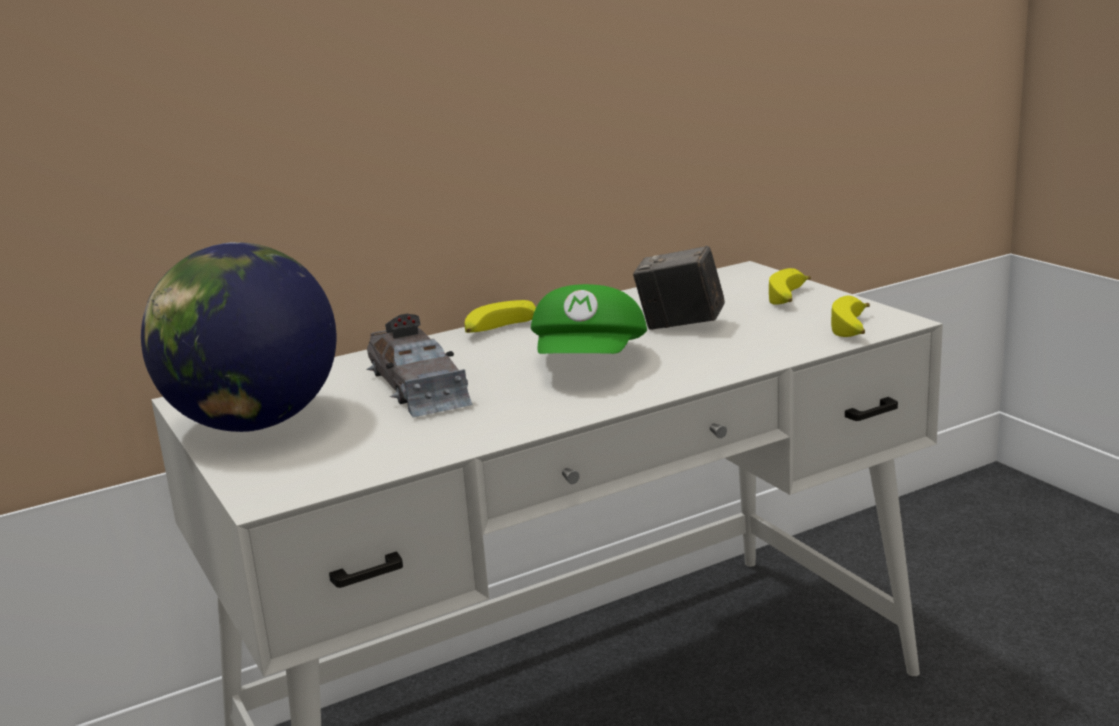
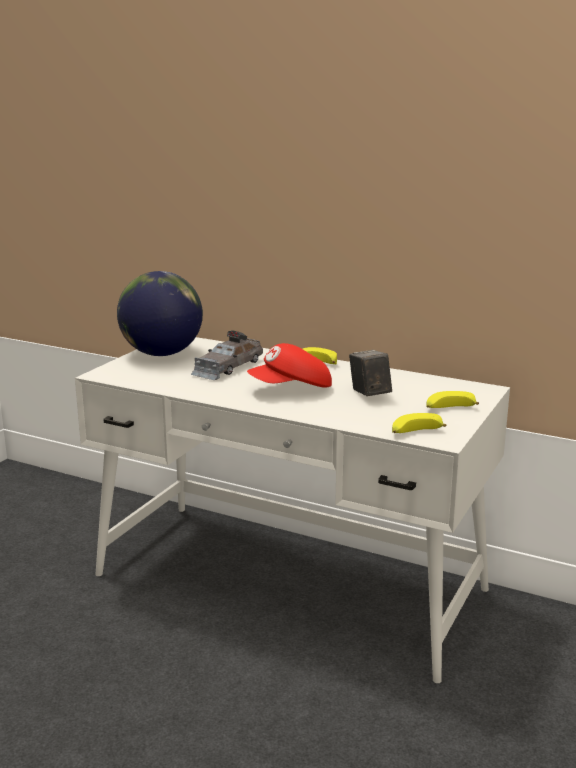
camera: 55 degrees right, 0 degrees up
(591, 363) = (291, 389): green cap -> red cap

